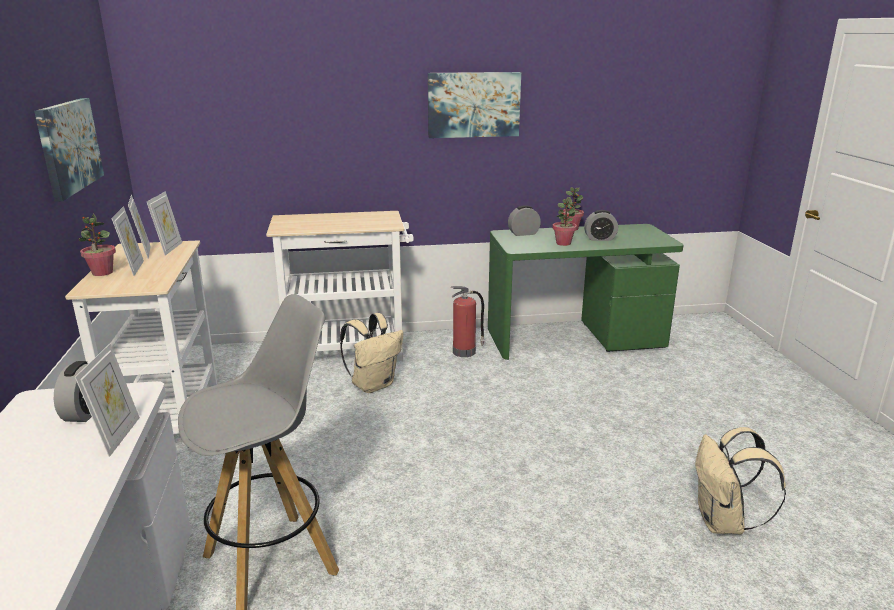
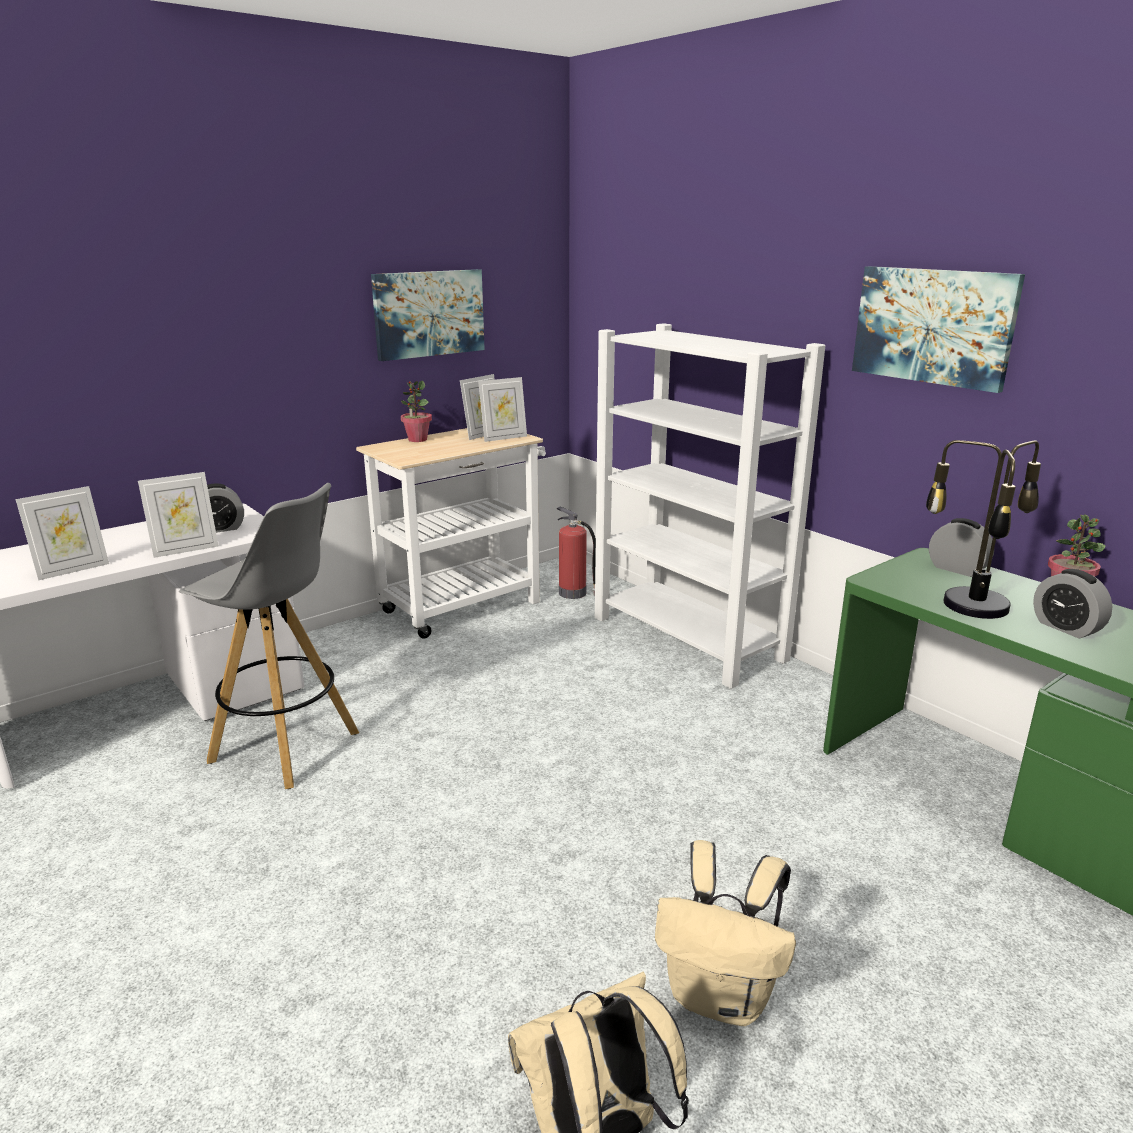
camera: 60 degrees right, 0 degrees up
(133, 268) = (439, 443): picture frame -> picture frame (72, 570)
(347, 351) = (688, 638): white cart -> white bookcase
(373, 385) = (635, 682): beige backpack -> beige backpack (721, 996)
(465, 351) = (801, 714): fire extinguisher -> fire extinguisher (574, 593)
(563, 243) = (974, 605): potted plant -> table lamp

